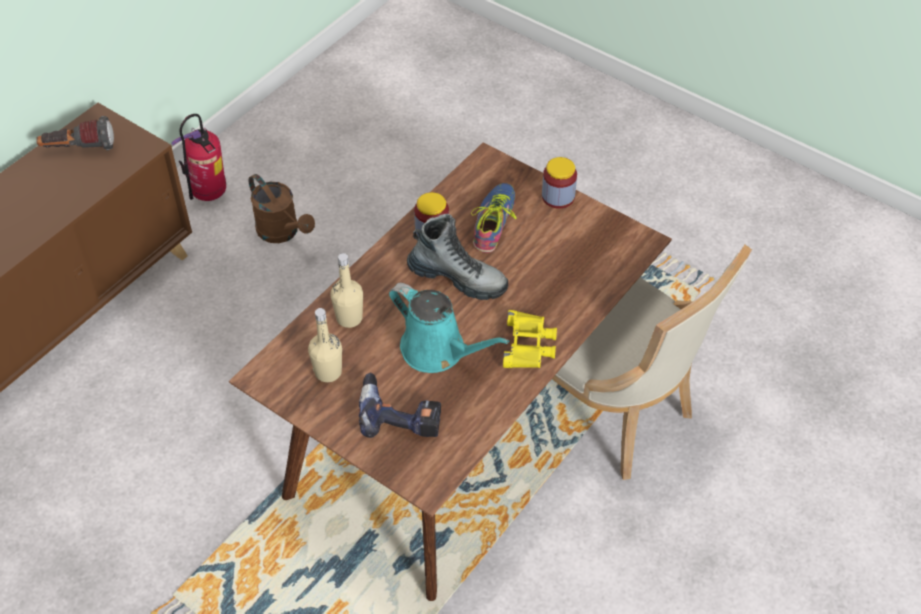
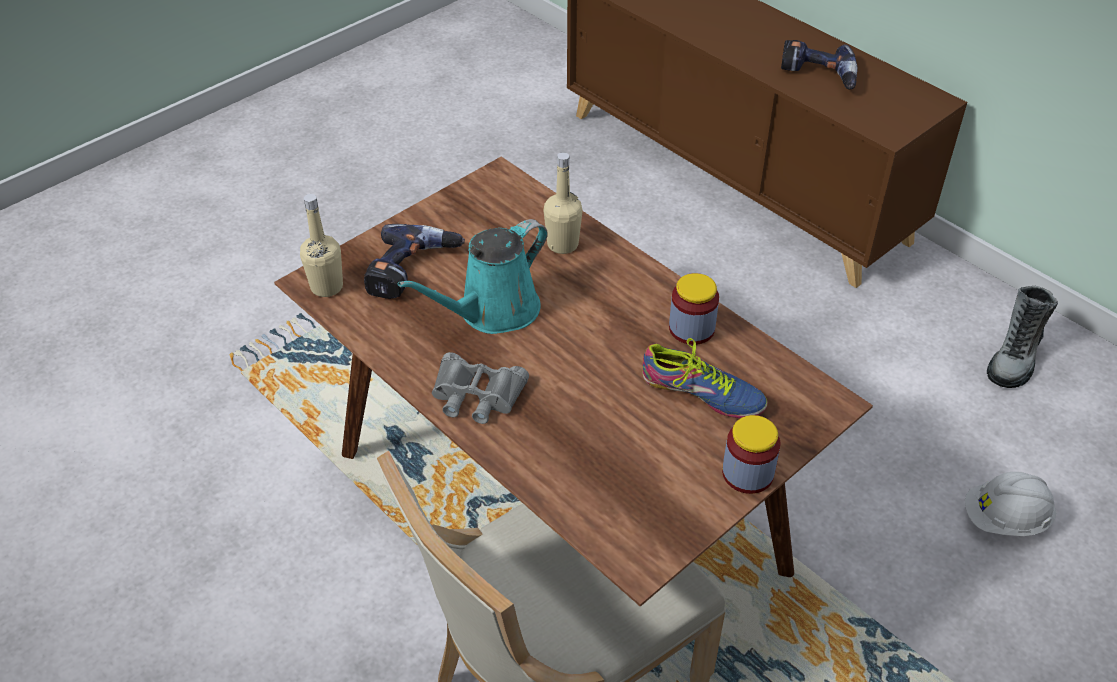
camera: 100 degrees right, 5 degrees down
(56, 191) = (817, 76): none -> power drill
(79, 149) = (884, 89): flashlight -> none
(209, 195) = (958, 309): fire extinguisher -> none
(283, 232) = (896, 371): brown watering can -> none
(328, 372) = (489, 223): beige bottle -> beige bottle (327, 287)
(415, 181) = (1005, 519): none -> white hard hat
(458, 278) = (605, 343): boot -> boot (1014, 357)
(529, 345) = (476, 395): yellow binoculars -> grey binoculars

